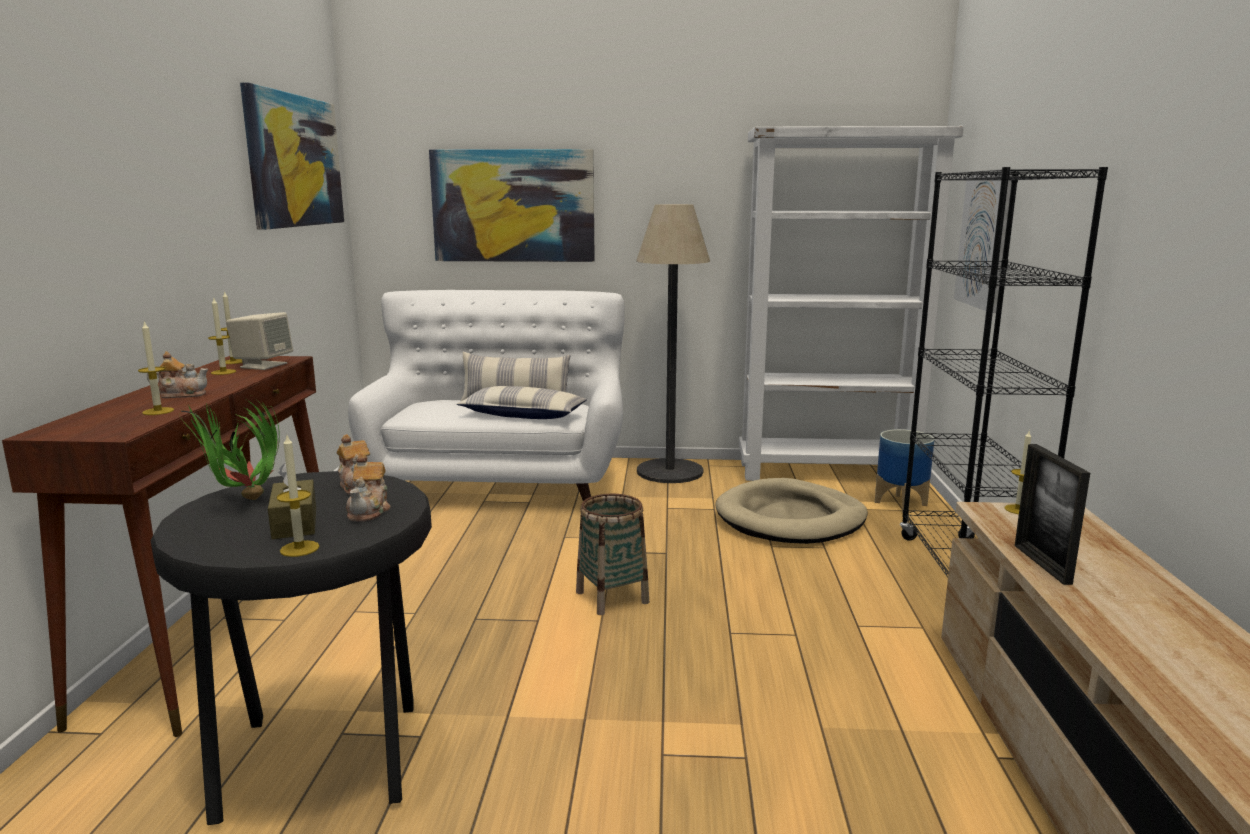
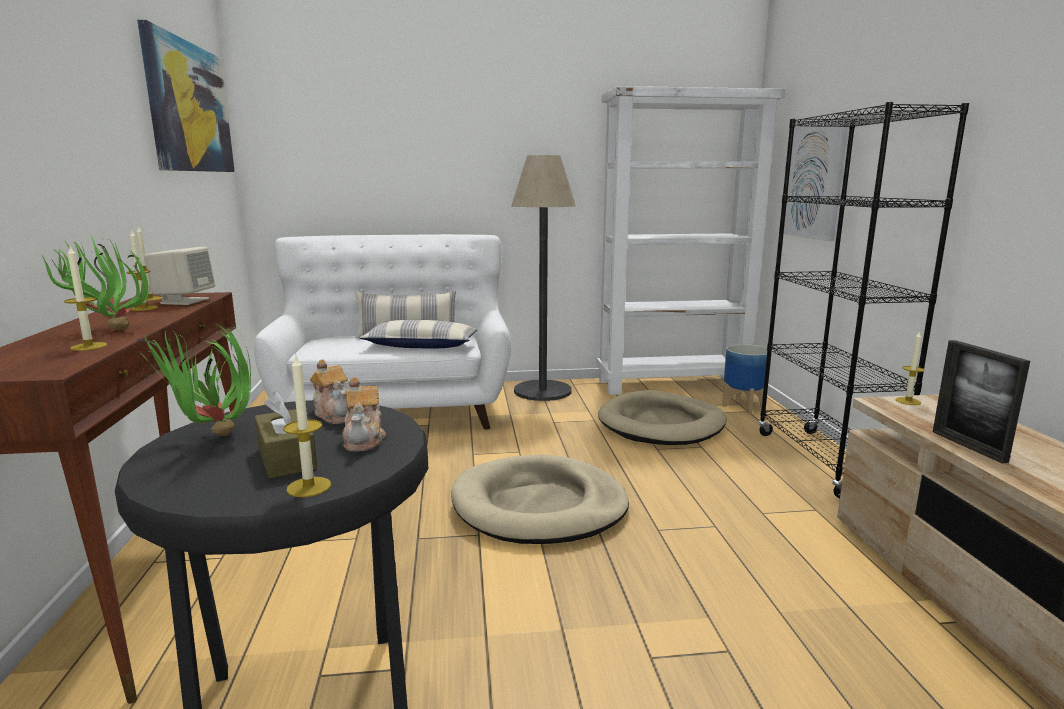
camera: 10 degrees left, 0 degrees up
(182, 394) = (108, 330): teapot -> potted plant
(513, 206) = (394, 158): picture -> none
(612, 597) = (539, 506): basket -> beige dog bed

